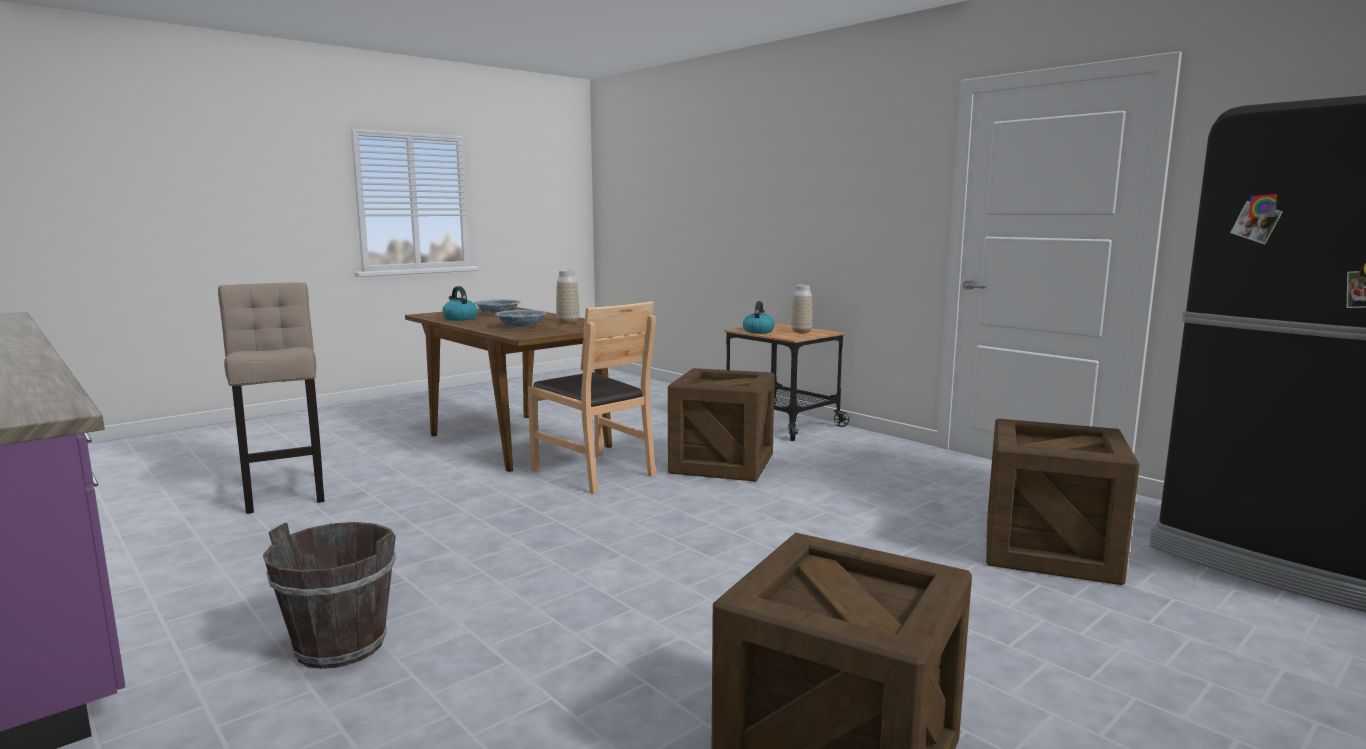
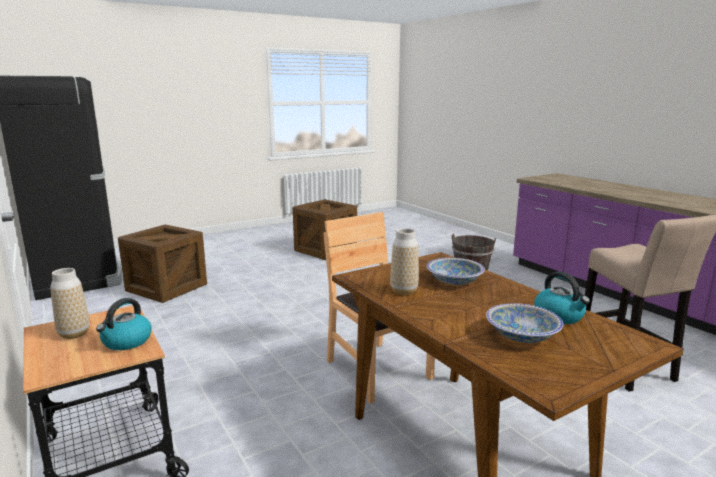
camera: 170 degrees left, 5 degrees up
(722, 464) = (262, 372): crate -> none

